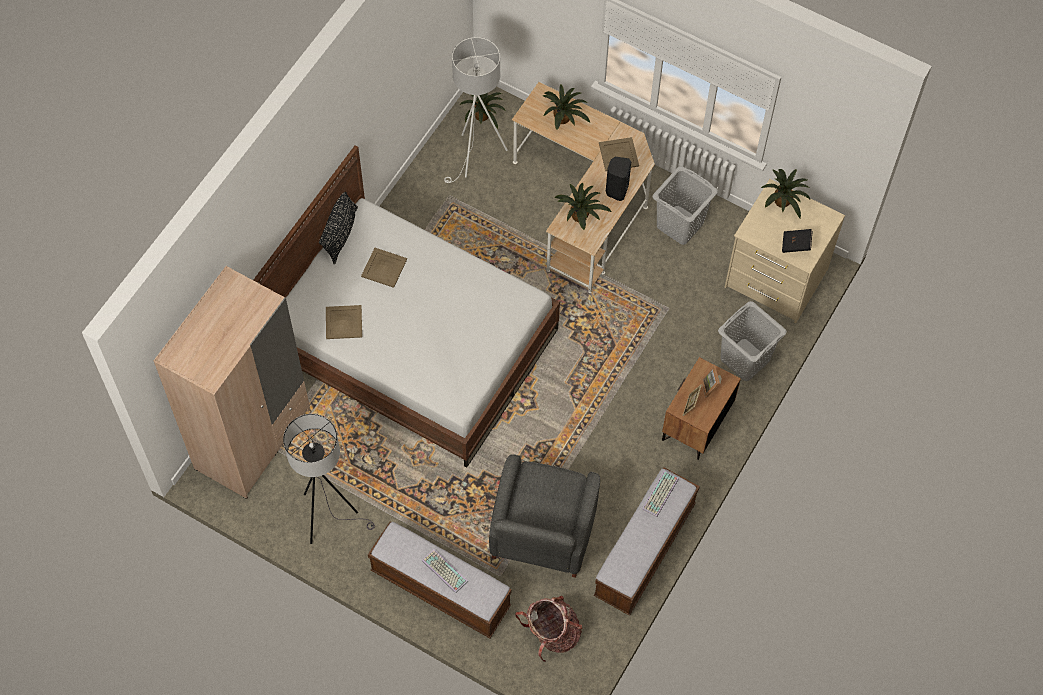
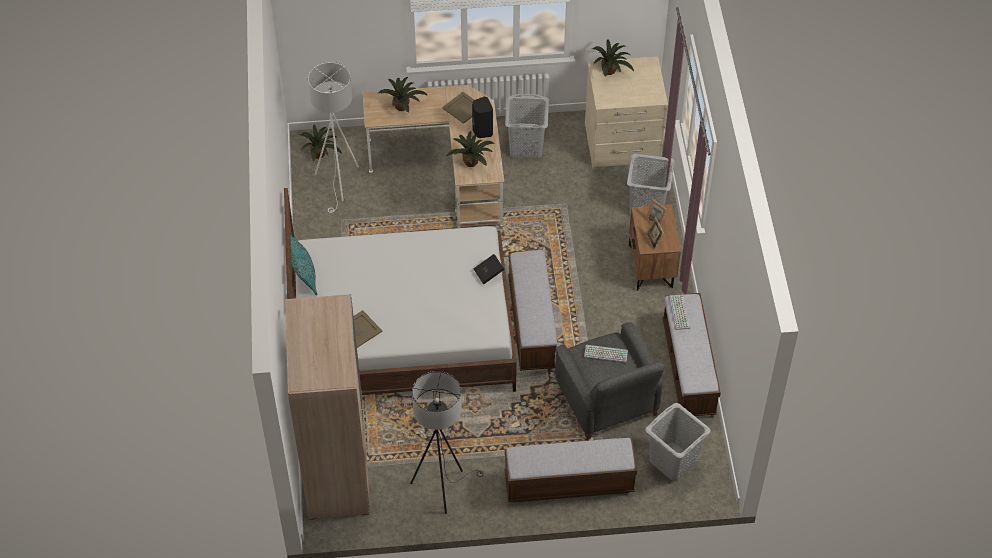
camera: 35 degrees left, 10 degrees down
(340, 234) = (303, 272): black pillow -> turquoise pillow
(384, 267) = (357, 275): beige tray -> none
(443, 571) = (574, 456): keyboard -> keyboard (605, 354)
(536, 409) = (531, 323): none -> bench
(551, 633) = (673, 462): backpack -> grey laundry basket
(796, 245) = (642, 92): black book -> black book (489, 273)

